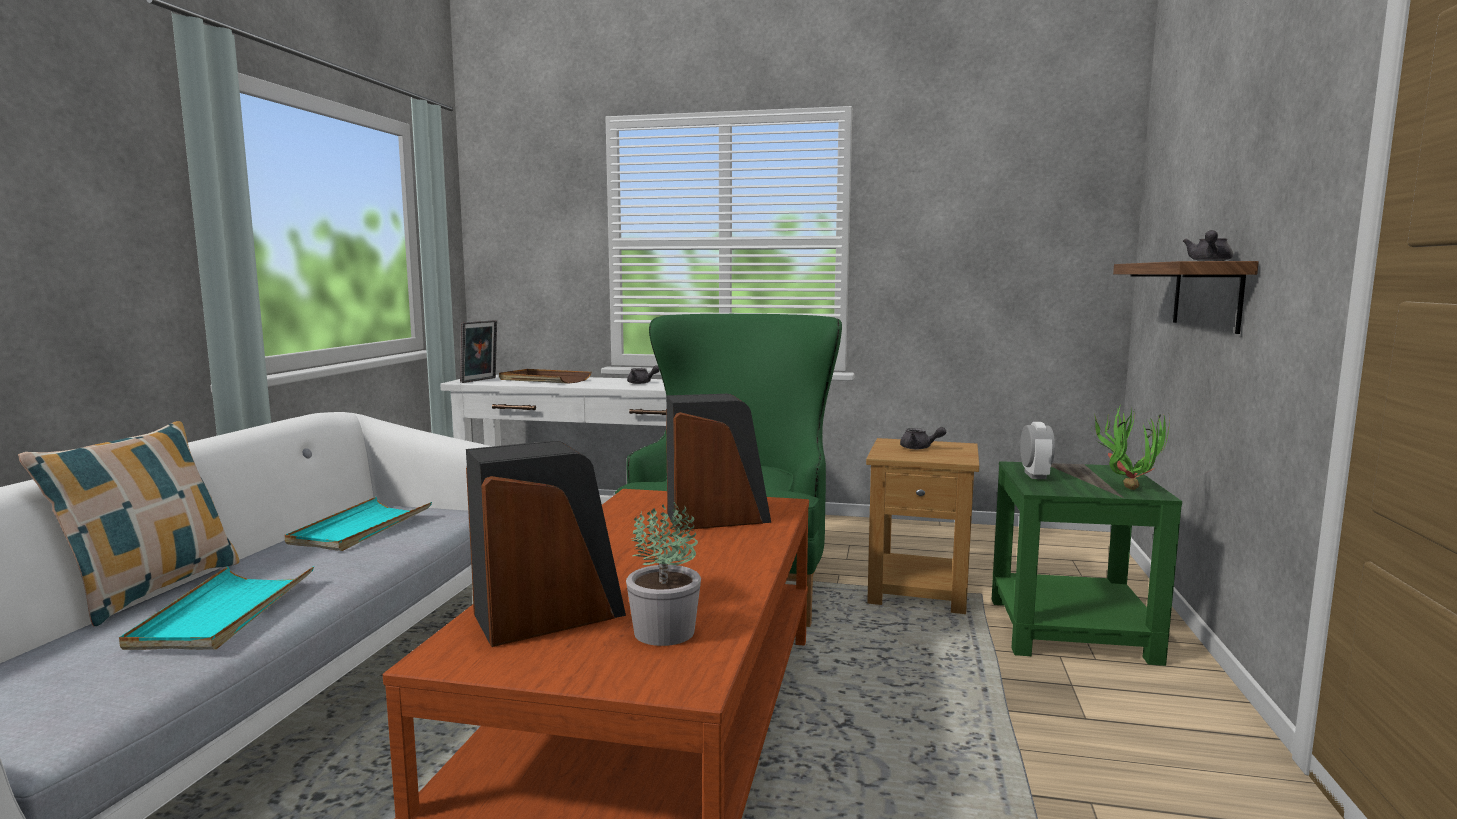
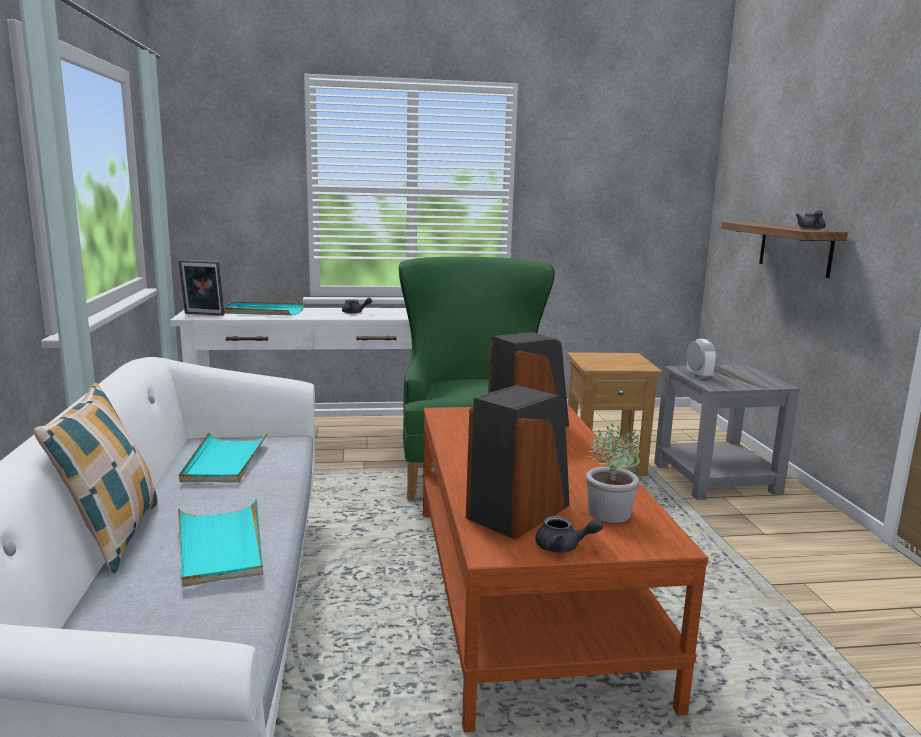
camera: 20 degrees left, 5 degrees up
(480, 380) = (203, 314): picture frame -> picture frame turned 90 degrees clockwise
(544, 380) = (262, 312): brown tray -> turquoise tray
(919, 448) = (608, 359): grey teapot -> grey teapot (563, 547)
(1068, 628) = (713, 477): green side table -> grey side table
(1126, 486) = (759, 380): potted plant -> none

